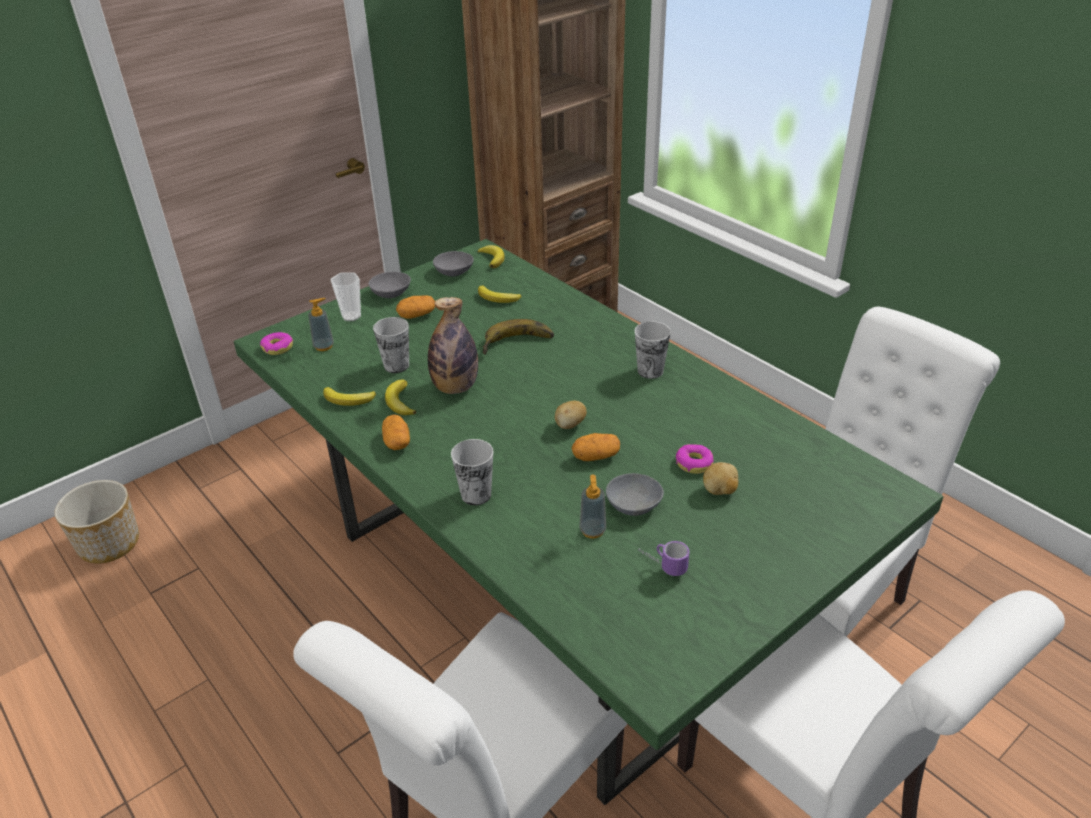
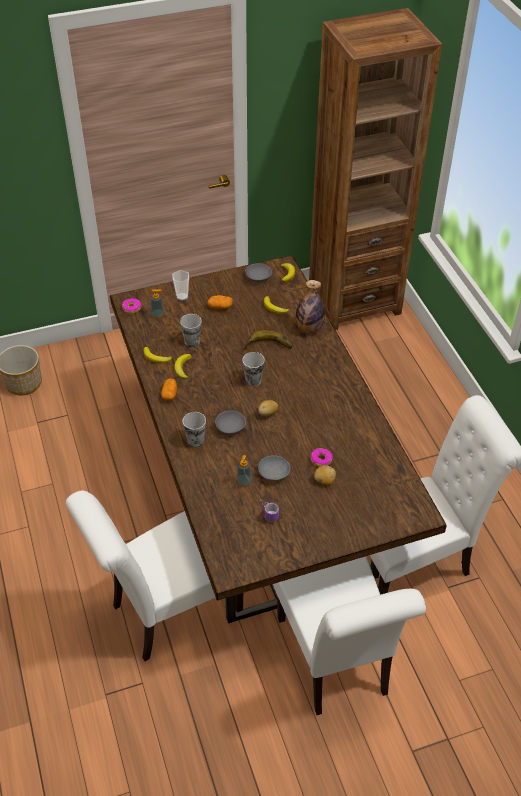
camera: 20 degrees right, 10 degrees up
(391, 292) = (213, 284): grey bowl -> grey bowl (231, 427)
(455, 387) = (217, 367): bottle -> bottle (309, 328)
(549, 585) = (259, 492): green dining table -> brown dining table
(595, 456) = (270, 438): potato -> none
(650, 371) = (334, 390): cup -> cup (253, 380)

